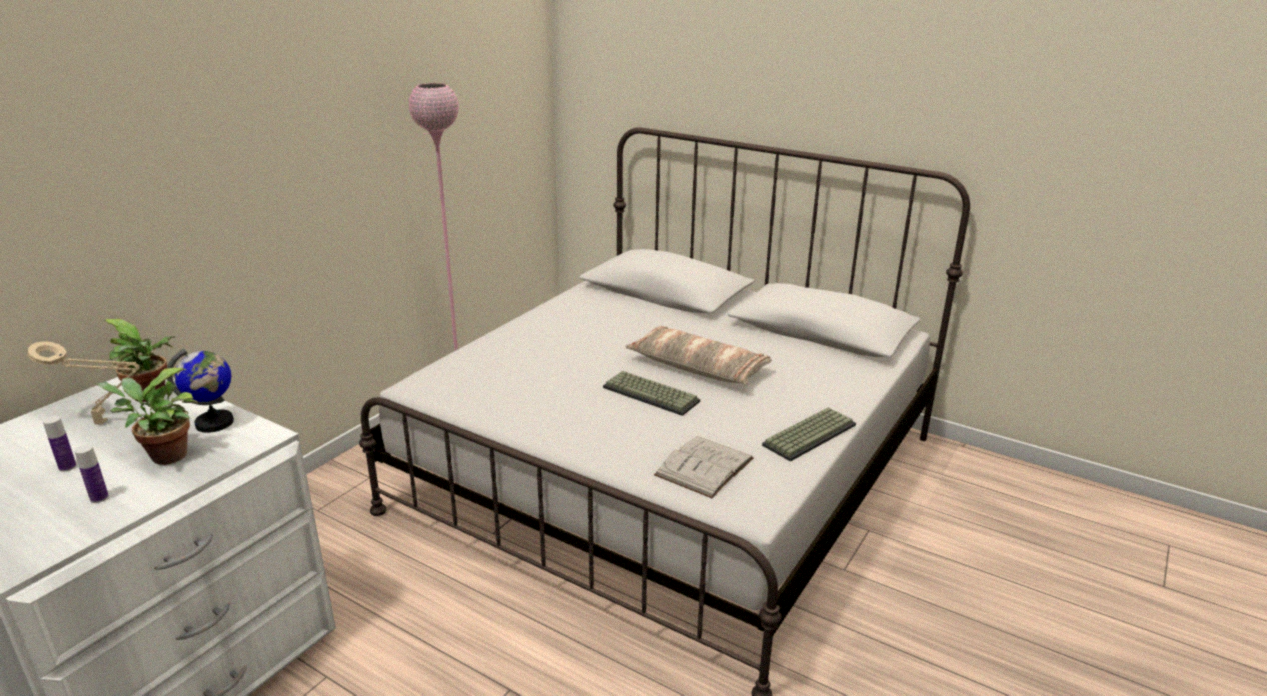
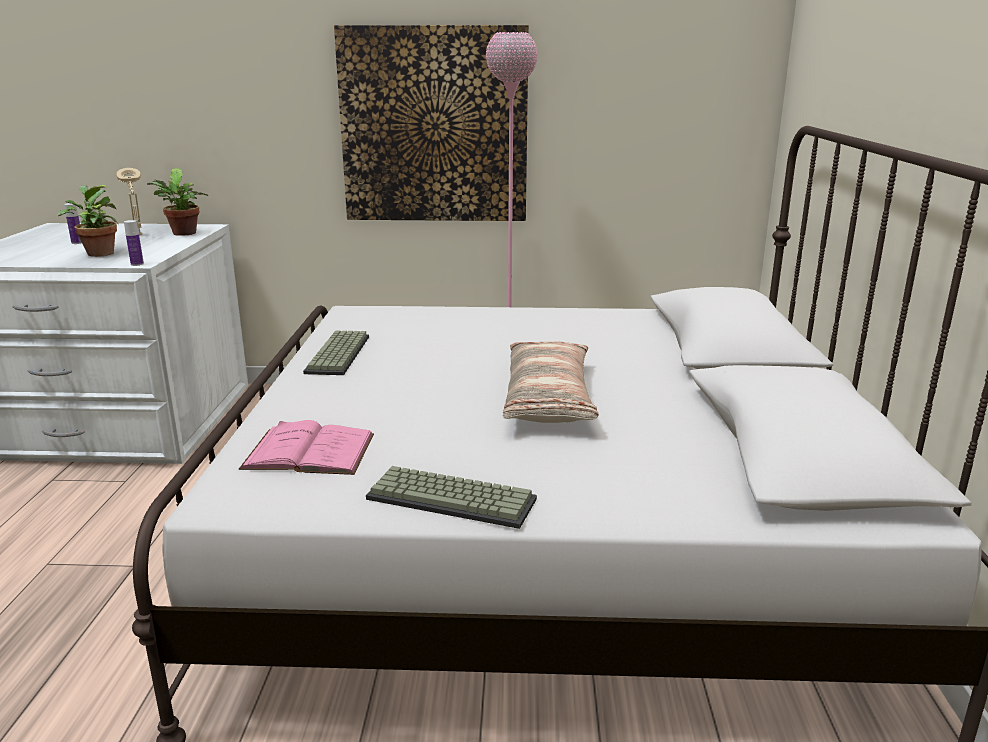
camera: 60 degrees right, 5 degrees down
(99, 498) = (39, 255): bottle -> bottle (137, 264)
(215, 423) = (153, 251): globe -> none
(338, 183) = (434, 126): none -> picture
(652, 394) = (450, 391): keyboard -> keyboard (340, 355)
(704, 466) = (309, 451): white book -> pink book

